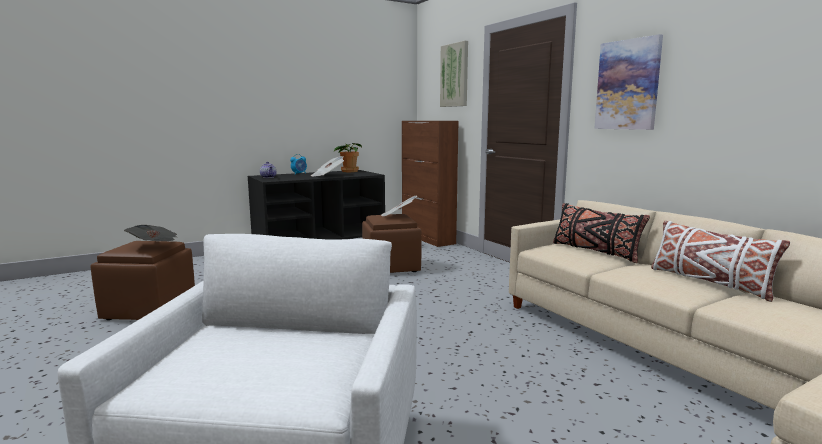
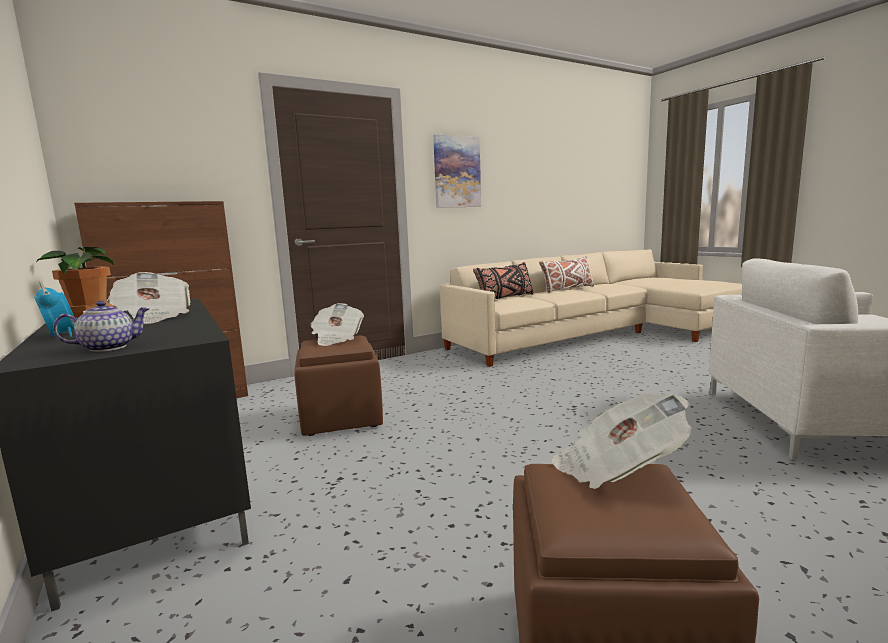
camera: 90 degrees left, 0 degrees up
(454, 75) = (190, 131): picture -> none

